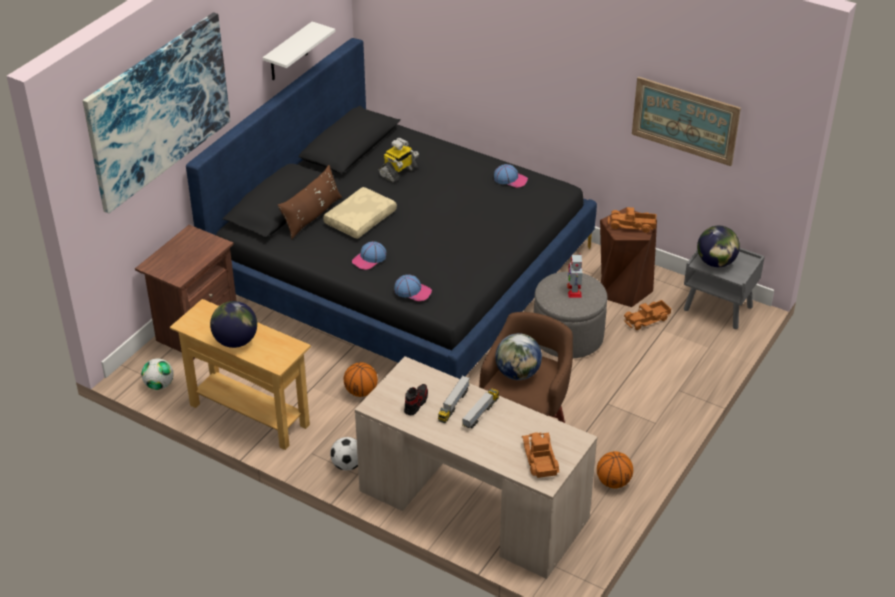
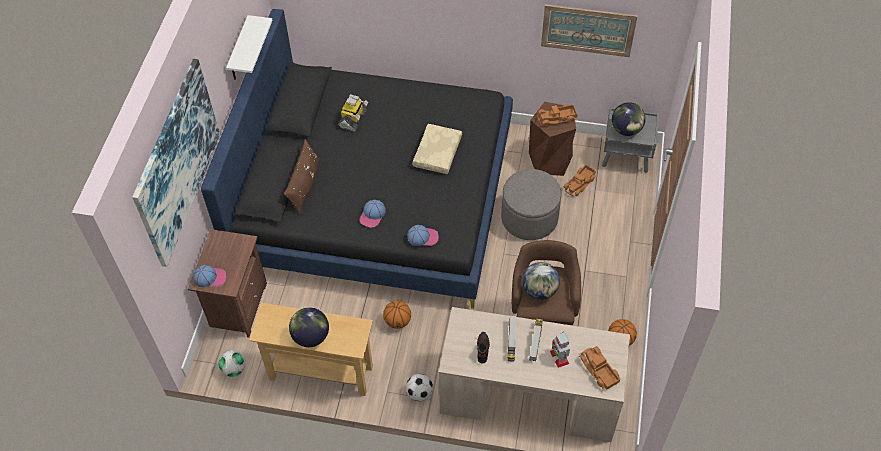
camera: 20 degrees left, 15 degrees up
(360, 219) = (345, 176): beige pillow -> beige pillow (436, 152)
(510, 179) = (445, 101): cap -> cap (210, 278)
(574, 290) = (534, 188): toy robot -> toy robot (559, 357)

